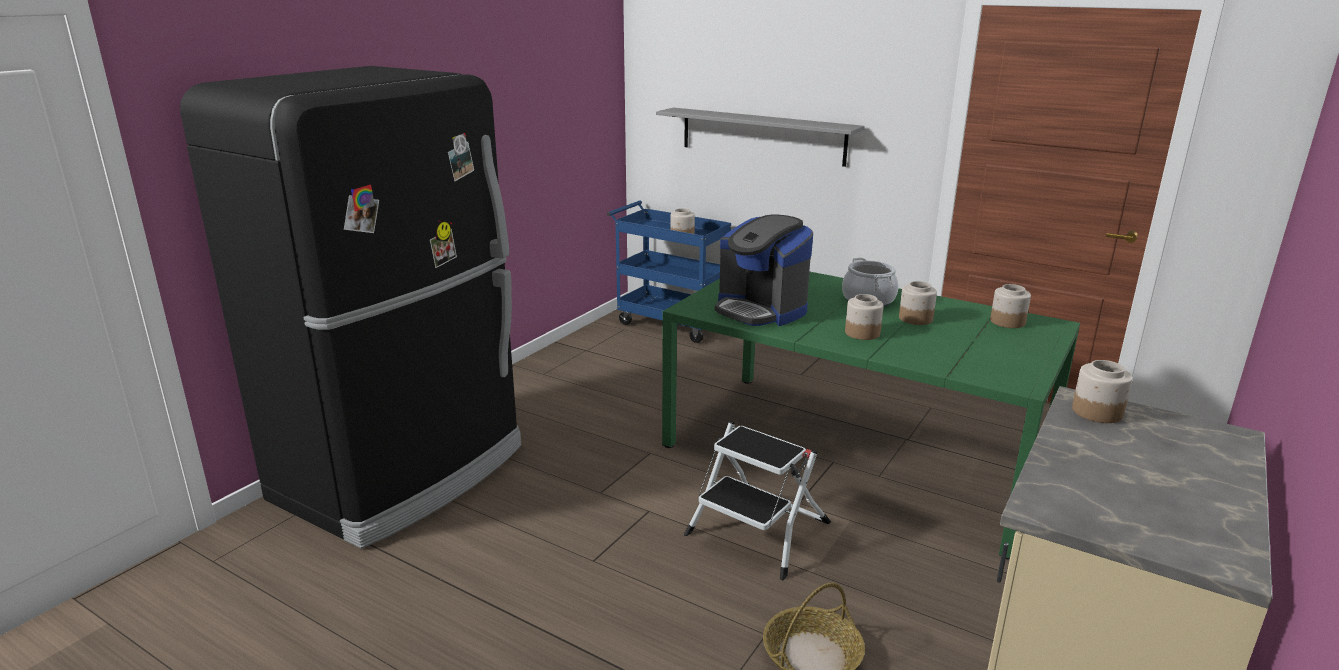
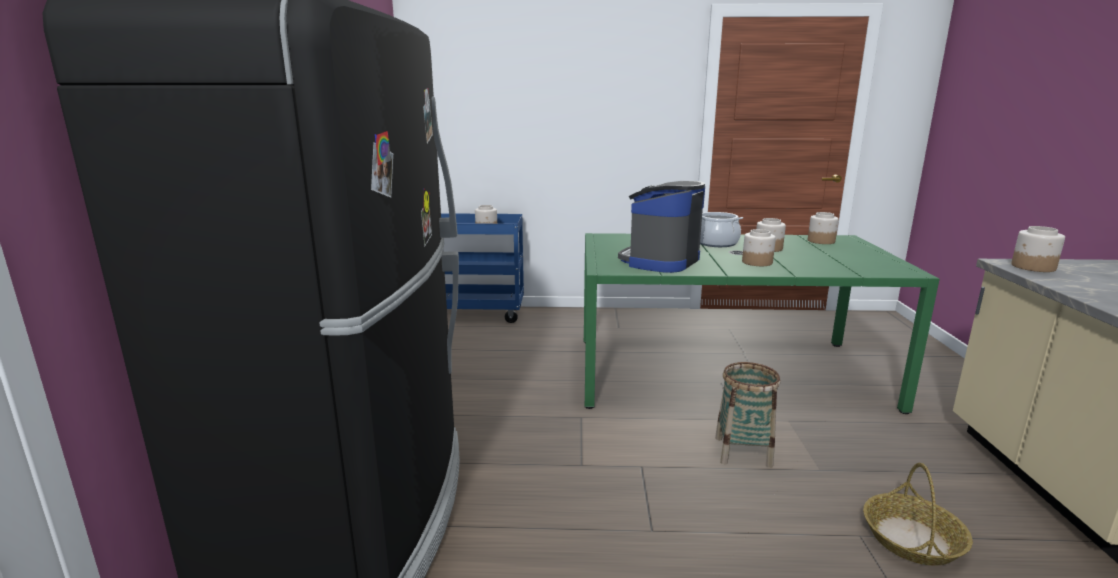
camera: 30 degrees left, 5 degrees down
(759, 531) = (743, 451): step ladder -> basket
(760, 310) = (660, 261): coffee machine -> coffee machine turned 105 degrees clockwise
(762, 136) = (545, 135): grey shelf -> none

